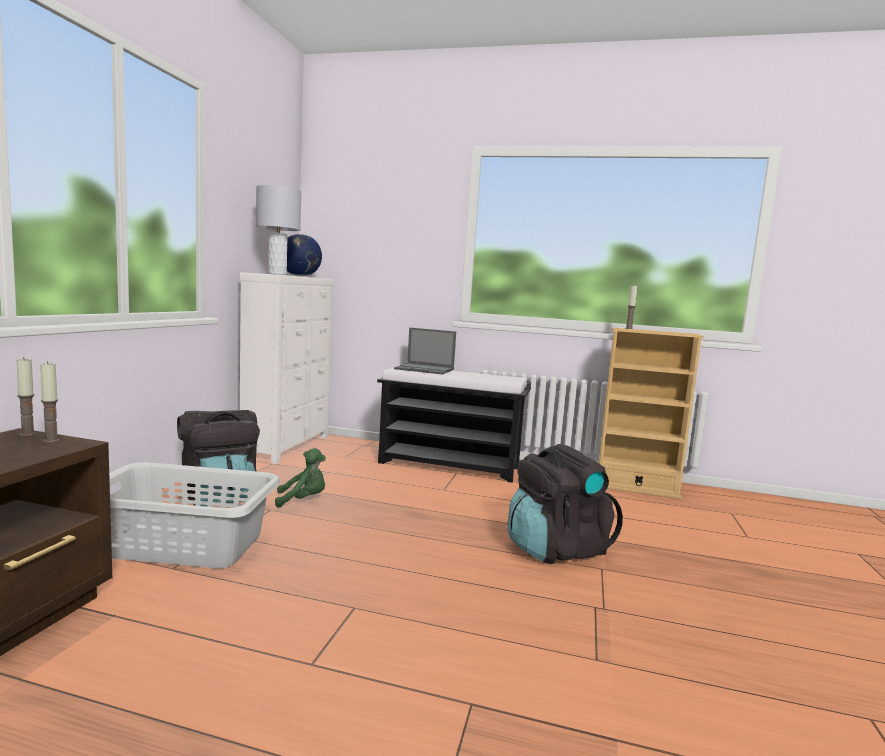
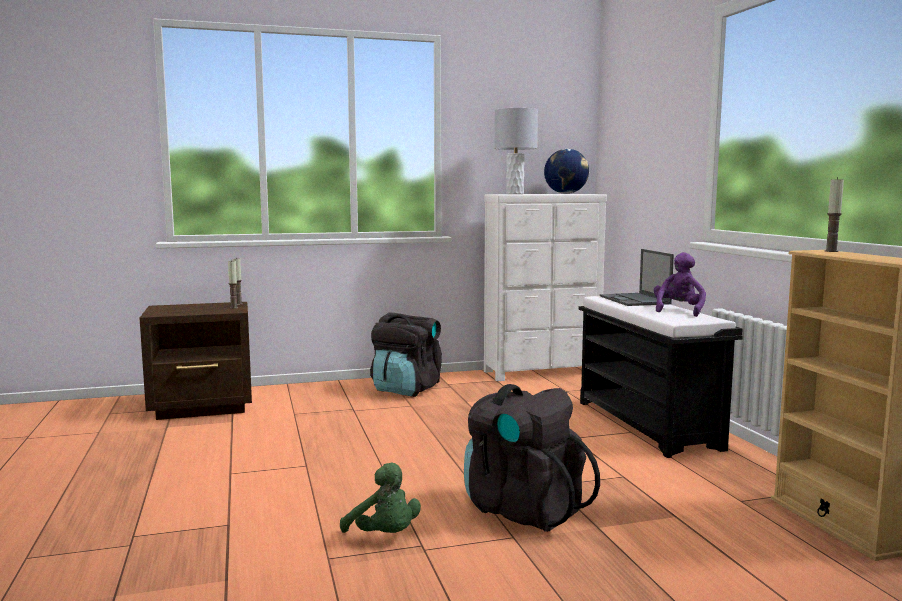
camera: 60 degrees right, 0 degrees up
(182, 543) = (326, 405): grey laundry basket -> none
(303, 500) = (445, 407): green plush toy -> green plush toy (384, 536)
(477, 374) = (678, 311): none -> purple plush toy

